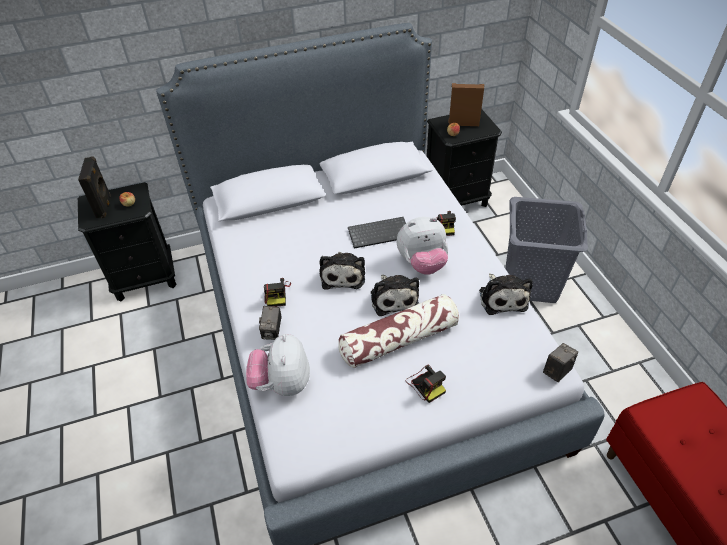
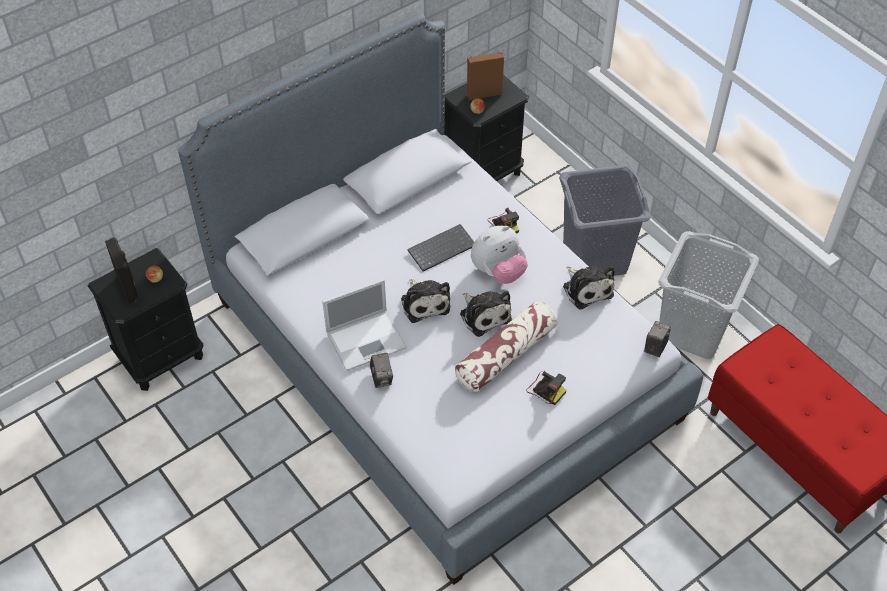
camera: 20 degrees left, 5 degrees up
(277, 294) = (367, 339): camera -> laptop
(282, 383) = (415, 423): plush toy -> none
(608, 368) = (693, 330): none -> grey laundry basket

